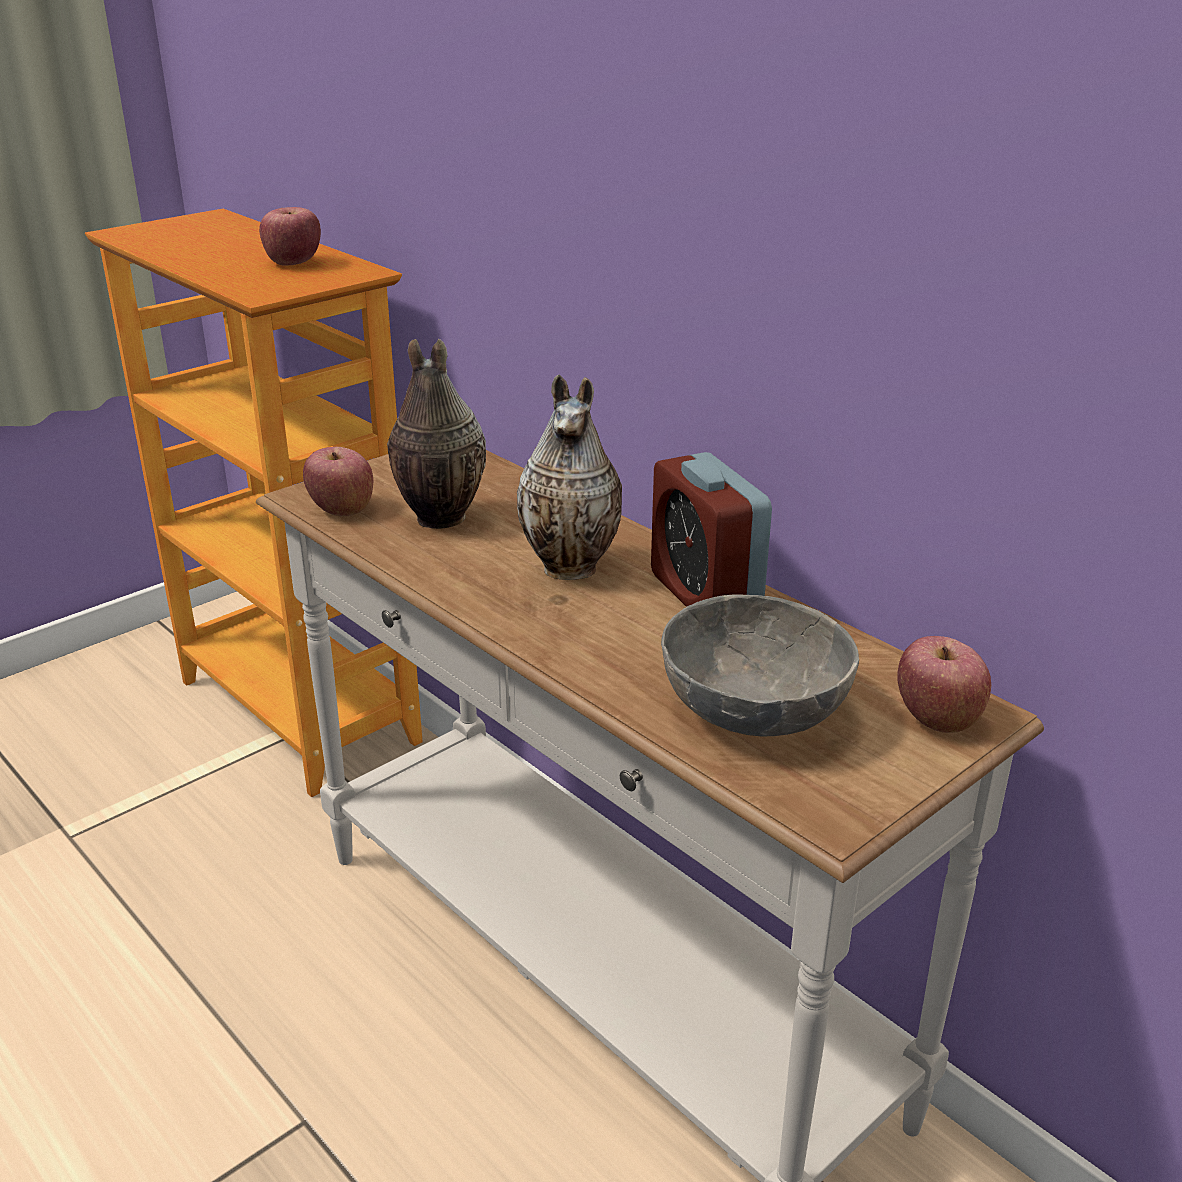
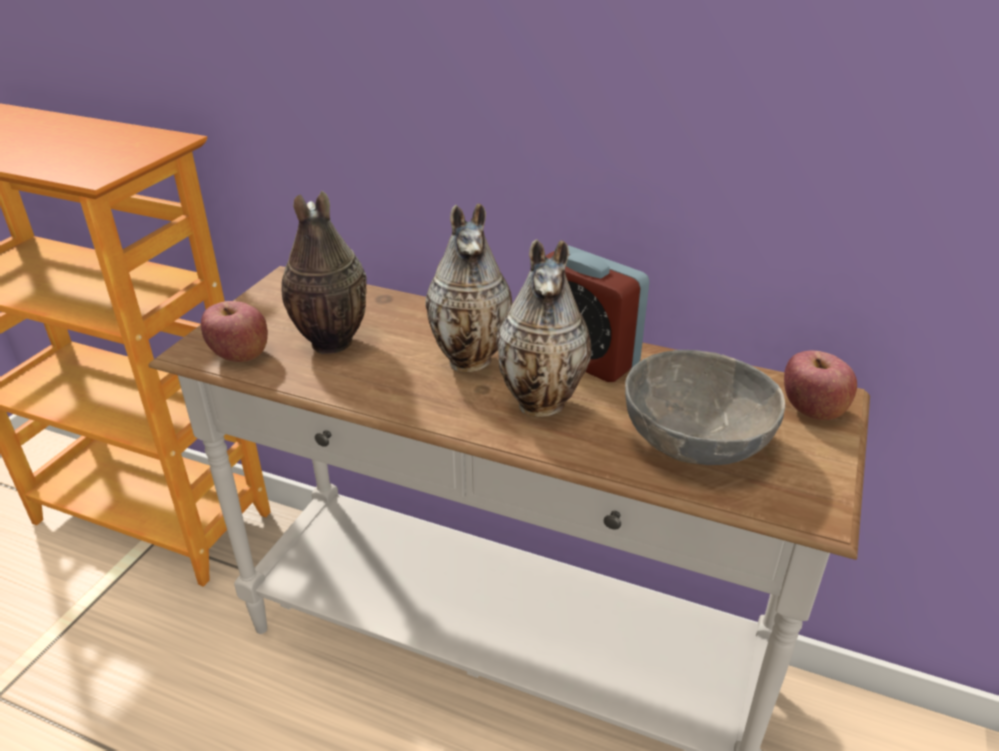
camera: 25 degrees left, 5 degrees up
(293, 263) = (96, 141): apple -> none
(613, 629) = (544, 403): none -> vase

